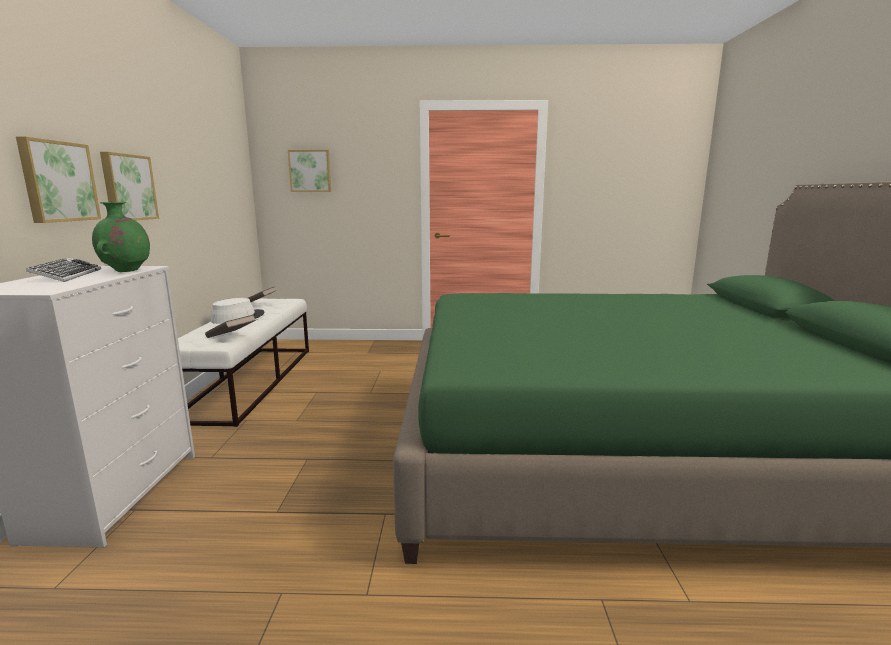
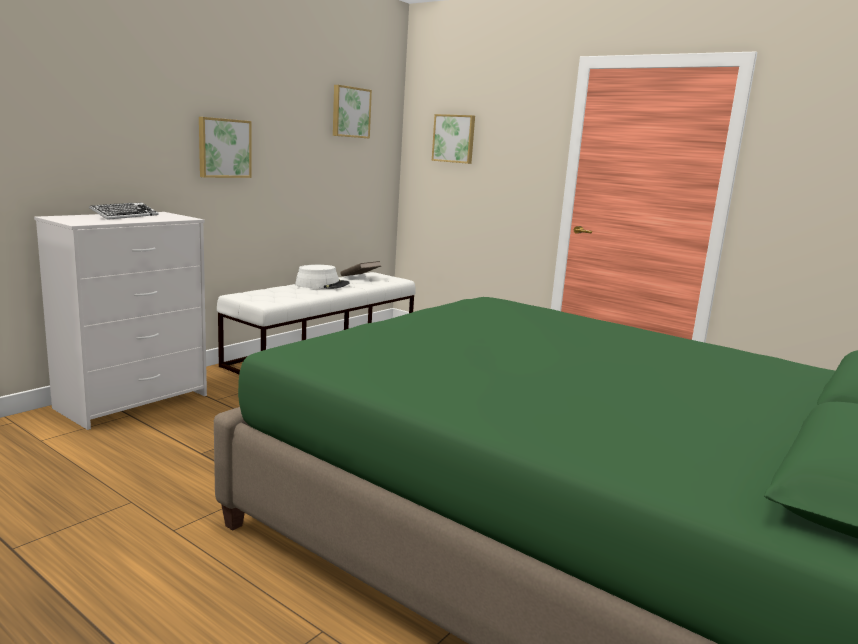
camera: 35 degrees right, 0 degrees up
(57, 181) = (151, 141): picture -> picture (350, 112)
(126, 271) = (164, 218): green vase -> none
(231, 337) = (285, 299): brown book -> none

